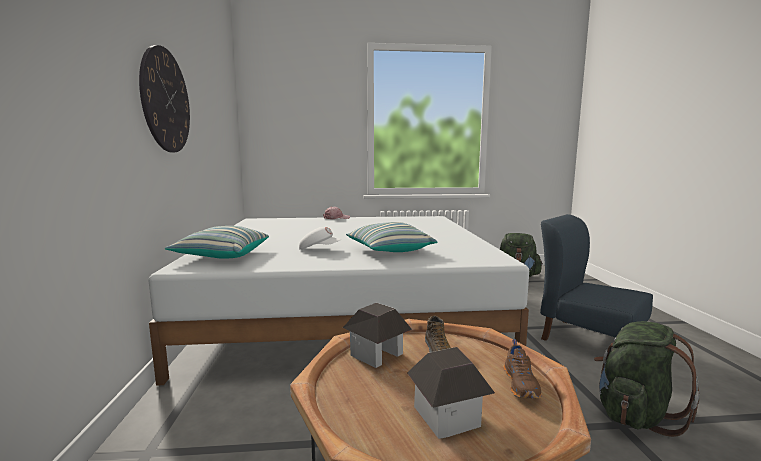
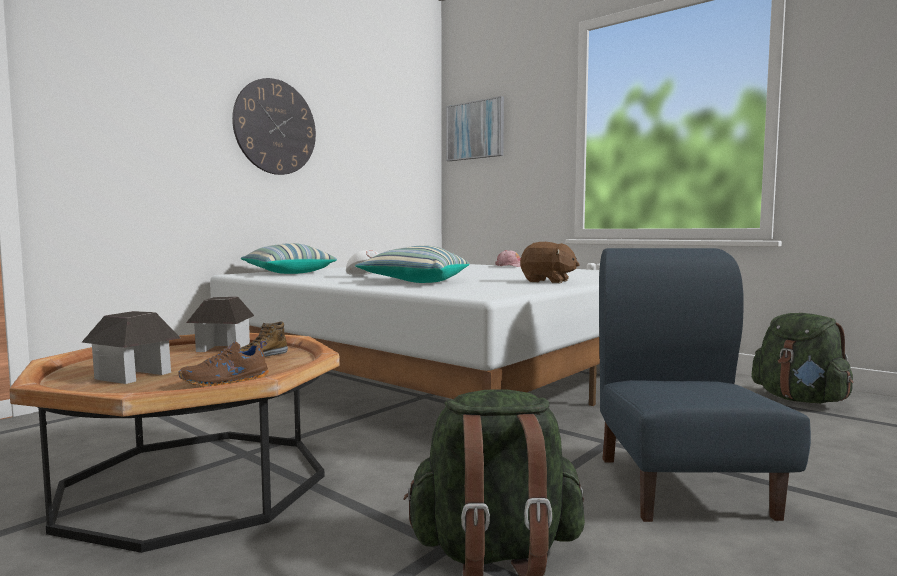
camera: 45 degrees right, 5 degrees down
(276, 108) = (475, 130): none -> picture
(446, 236) = (547, 281): none -> brown plush toy

